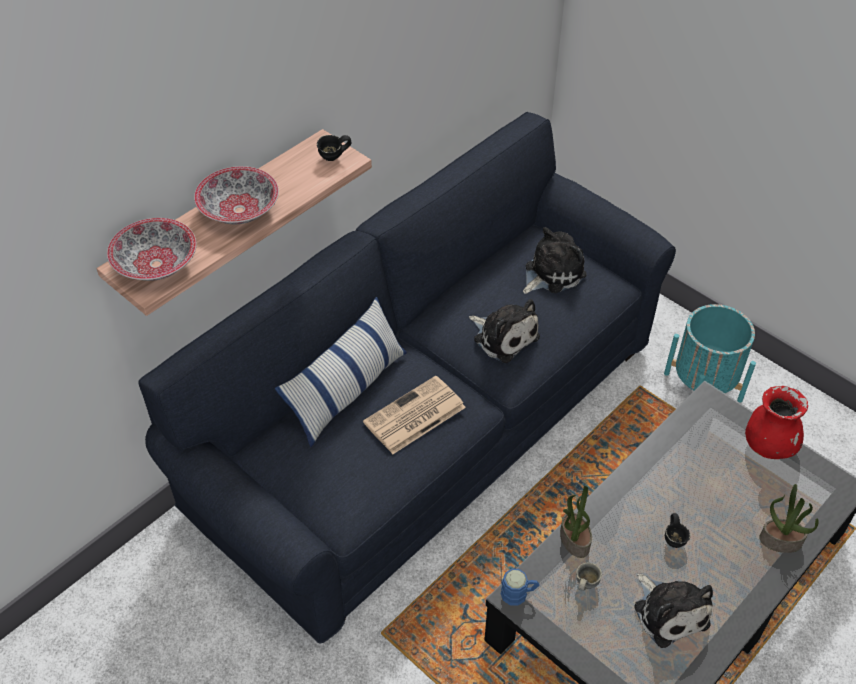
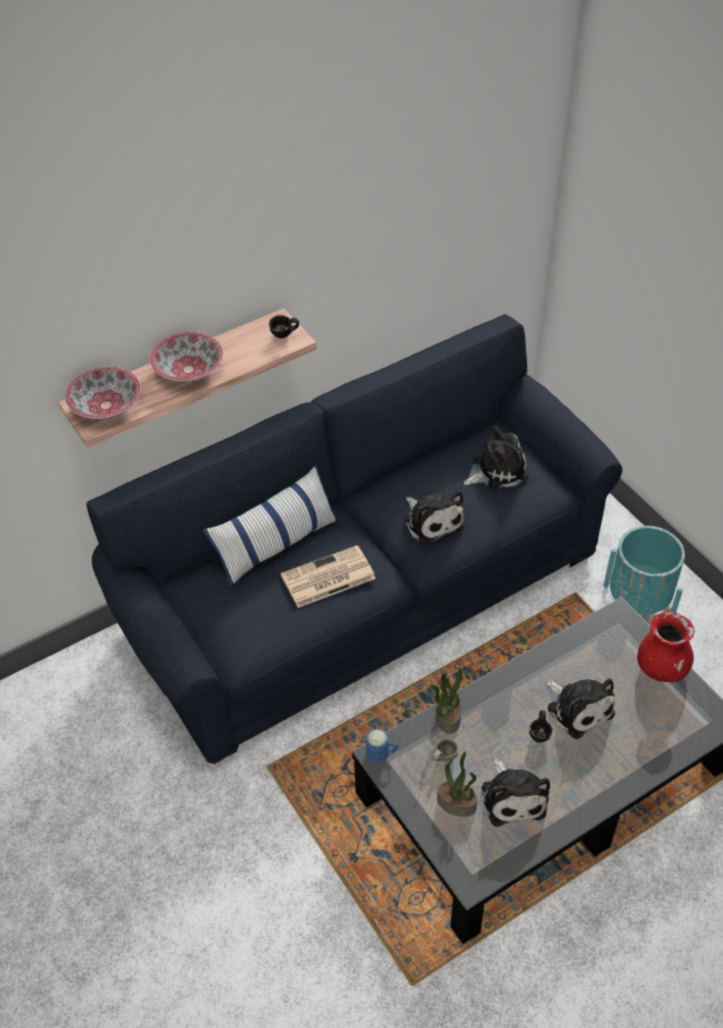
camera: 15 degrees right, 0 degrees up
(702, 503) = (578, 708): none -> plush toy
(781, 540) = (640, 756): potted plant -> potted plant (457, 803)

